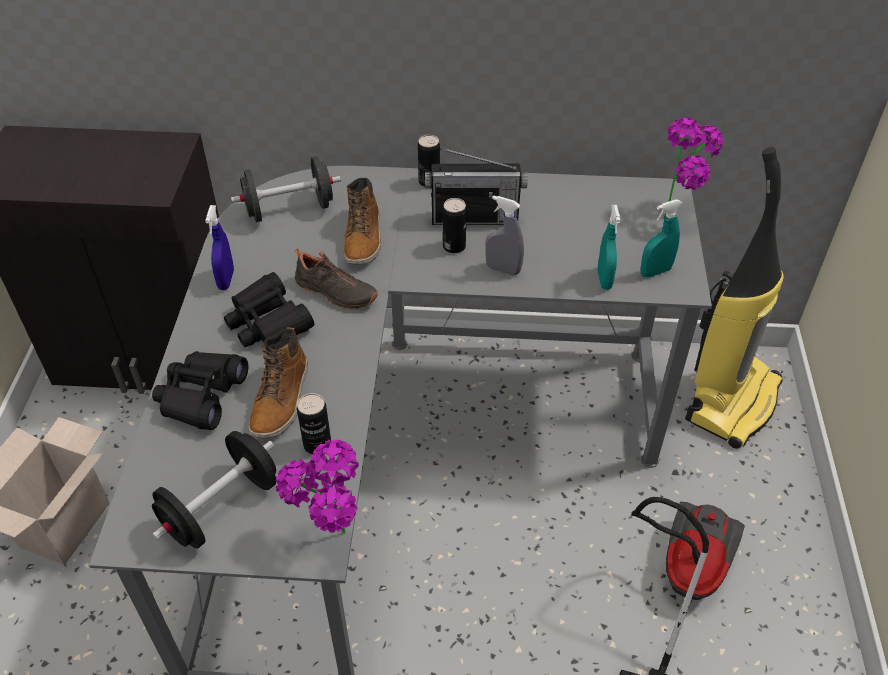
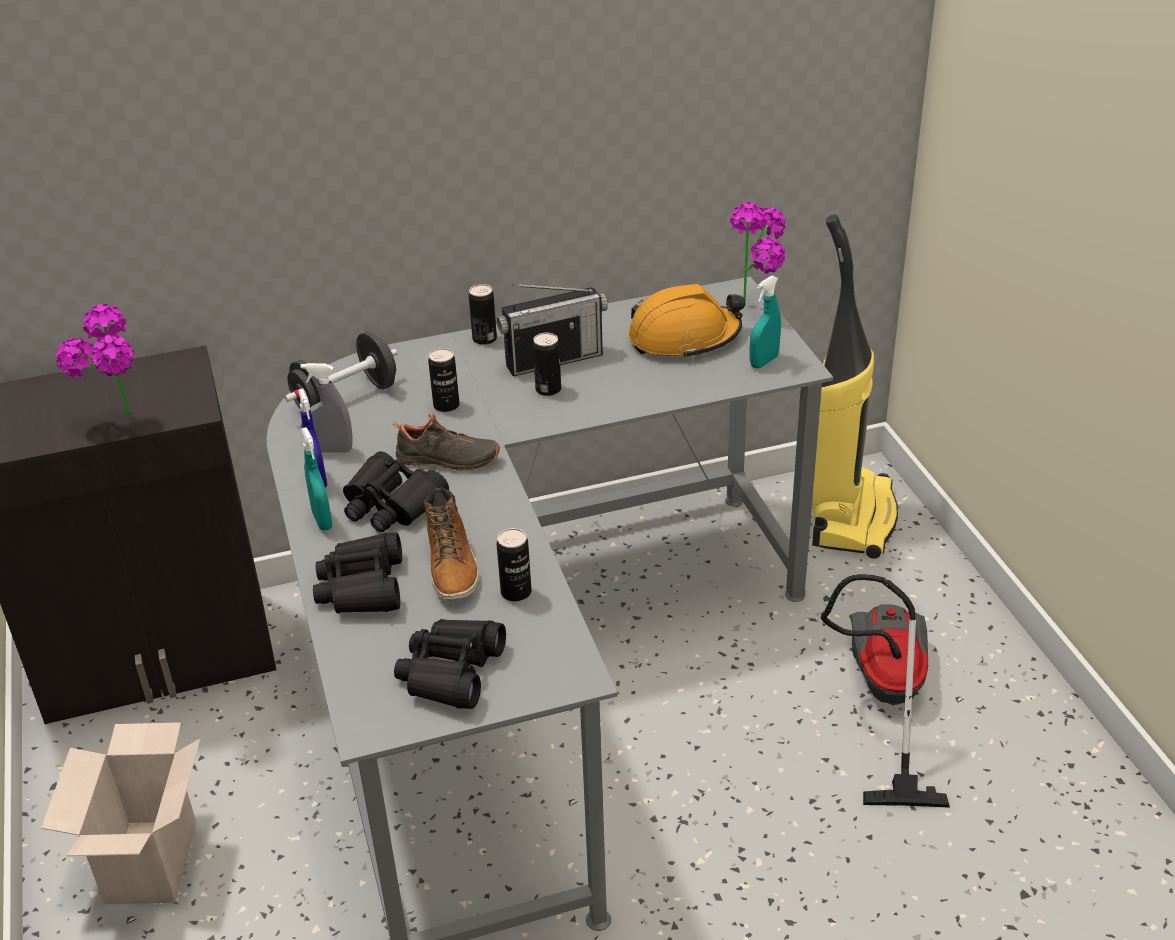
camera: 20 degrees left, 10 degrees down
(221, 507) = (451, 672): black dumbbell -> black binoculars
(332, 545) = (586, 668): potted plant -> potted plant (120, 426)
(363, 238) = (446, 405): boot -> can
(503, 269) = (611, 397): grey spray bottle -> grey spray bottle (332, 450)
(597, 227) = (684, 338): none -> orange hard hat
(604, 279) = (718, 380): turquoise spray bottle -> turquoise spray bottle (322, 520)

